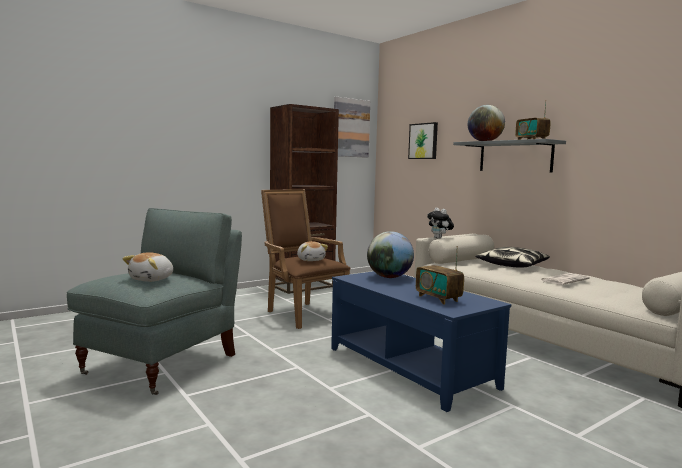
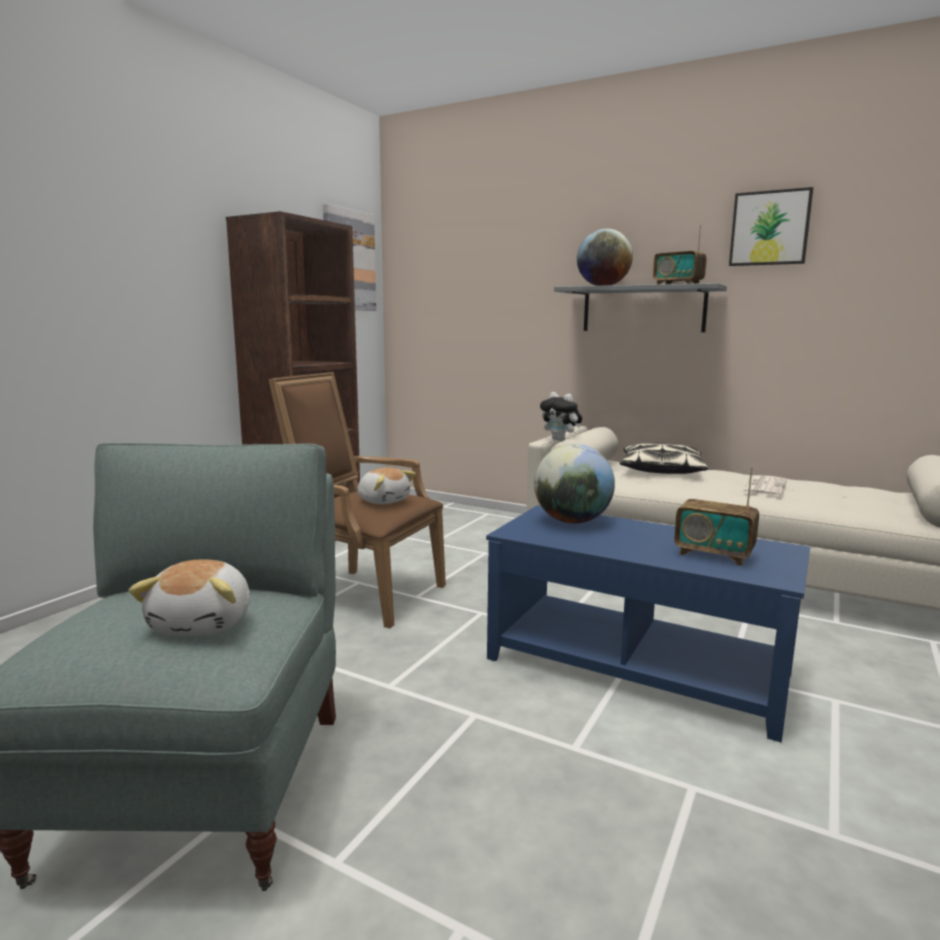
camera: 25 degrees left, 5 degrees up
(423, 141) = (477, 284): picture -> picture (770, 228)

